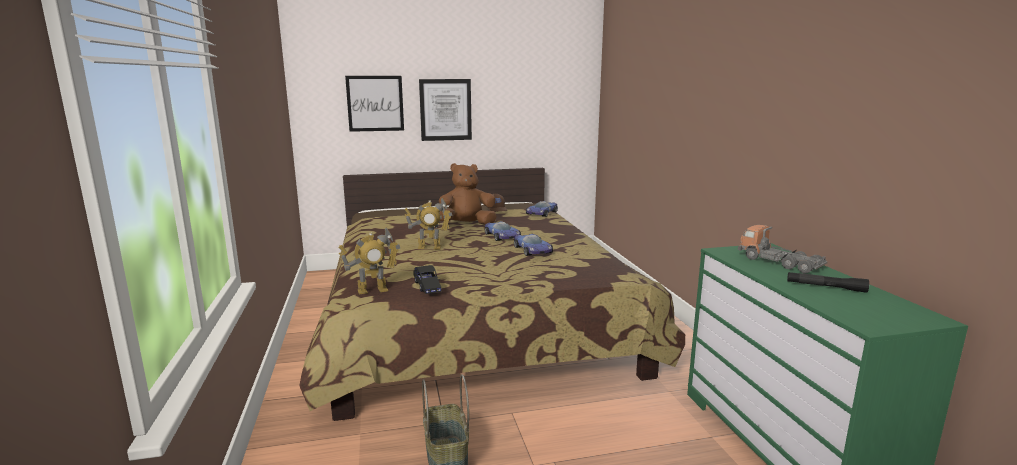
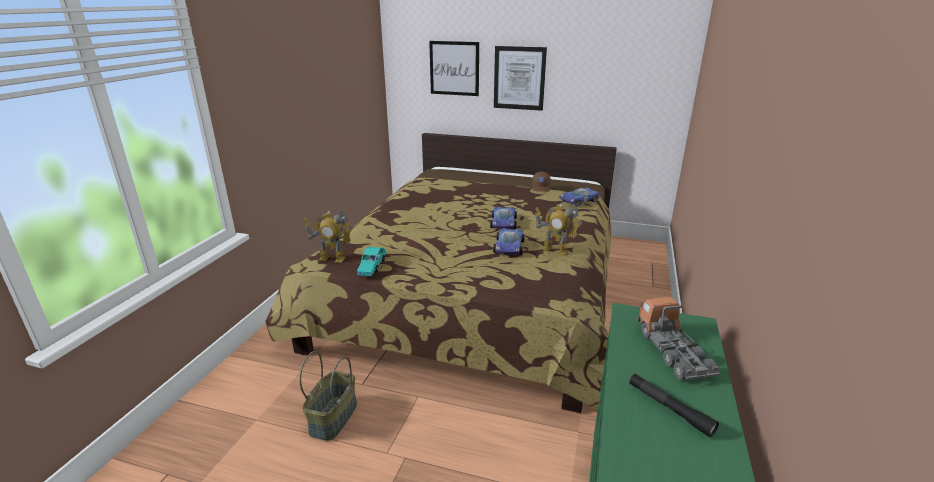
camera: 30 degrees right, 10 degrees up
(427, 287) = (372, 266): black toy car -> turquoise toy car
(429, 247) = (426, 222): toy robot -> toy robot (555, 250)
(466, 225) = (489, 202): brown plush toy -> none

